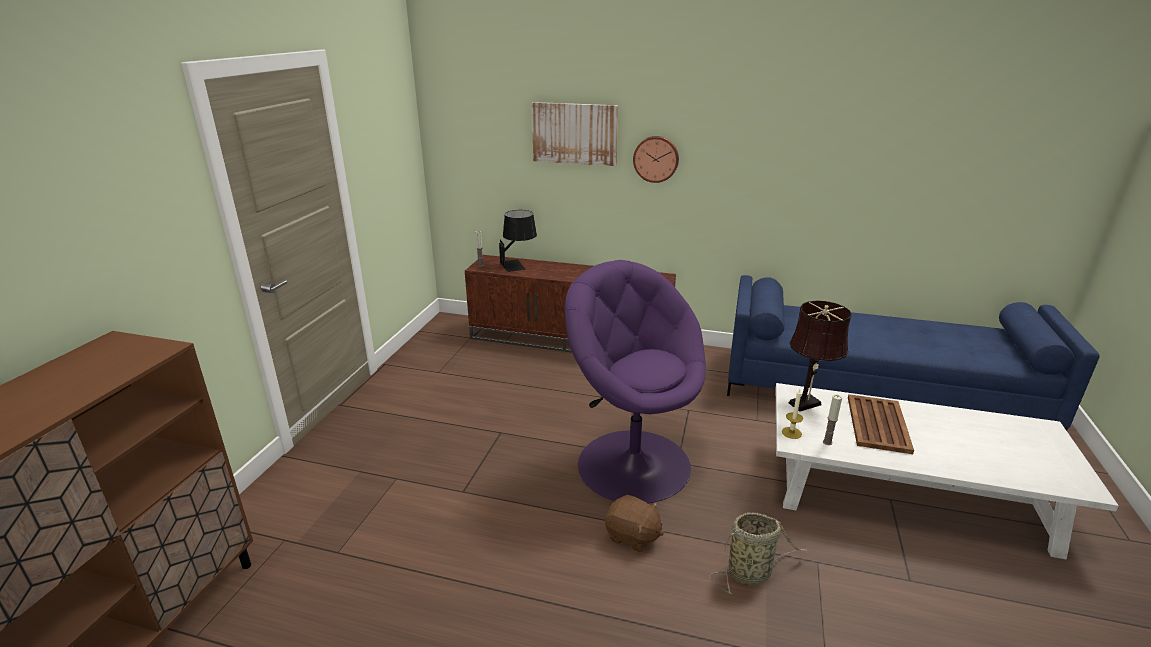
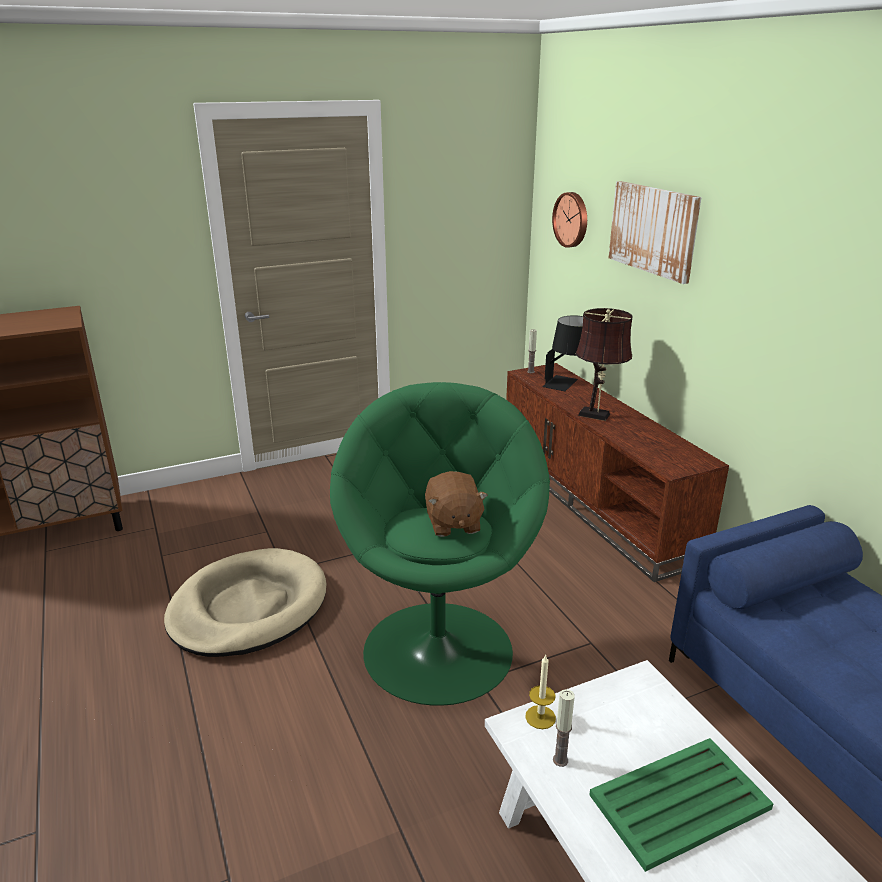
camera: 50 degrees right, 0 degrees up
(483, 529) = (248, 607): none -> beige dog bed
(632, 463) = (439, 648): purple armchair -> green armchair
(632, 536) = (324, 704): brown plush toy -> brown plush toy (453, 523)
(656, 159) = (733, 285): wall clock -> wall clock (572, 219)
(751, 572) = (352, 830): basket -> none
(807, 403) = (634, 707): brown table lamp -> brown table lamp (597, 415)
(877, 424) = (678, 802): brown tray -> green tray

